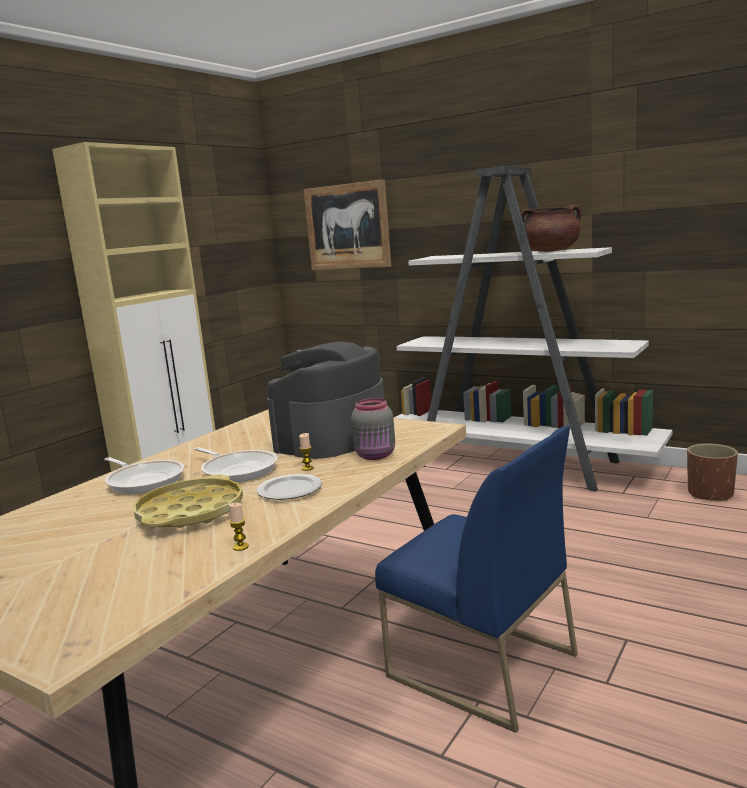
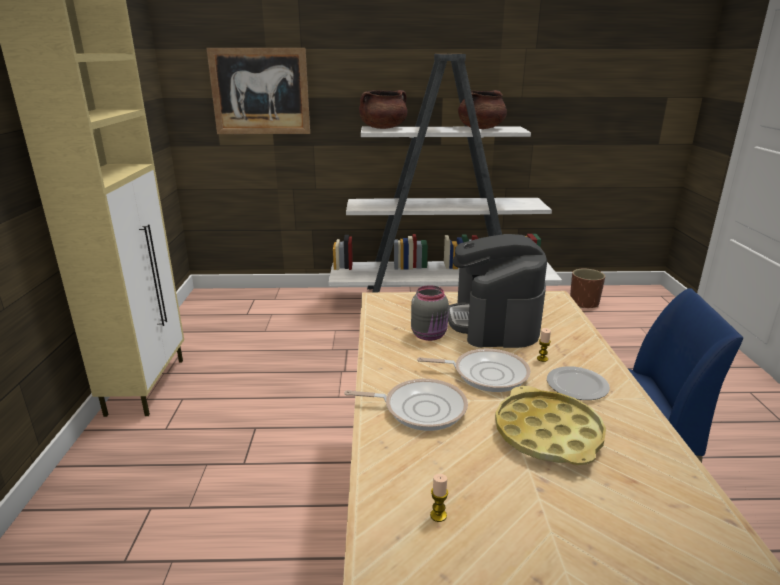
camera: 35 degrees left, 10 degrees up
(240, 547) = (667, 457): candle -> candle (438, 515)
(376, 456) = (568, 334): grey jar -> grey jar (430, 335)
(444, 256) = (383, 128): none -> brown cooking pot

